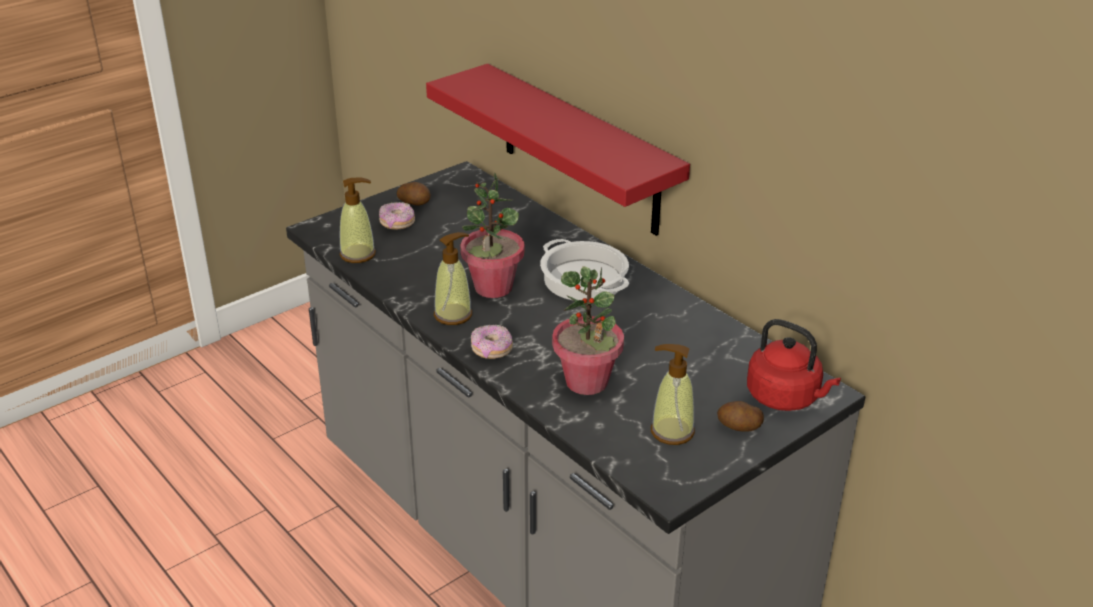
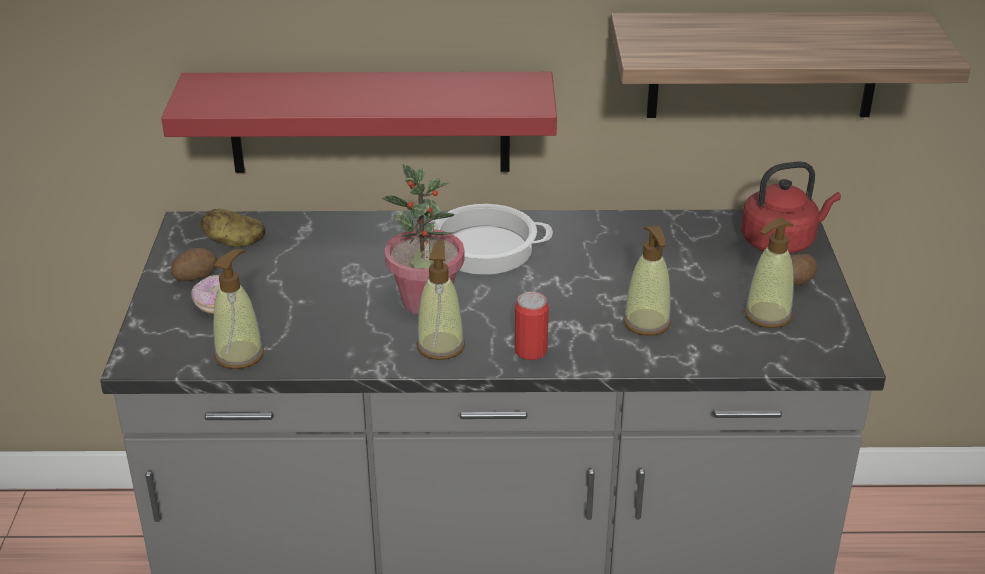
camera: 50 degrees left, 0 degrees up
(464, 196) = (234, 243): none -> potato
(491, 350) = (530, 351): donut -> can
(587, 382) = (647, 323): potted plant -> soap dispenser
(842, 233) = (763, 65): none -> shelf

